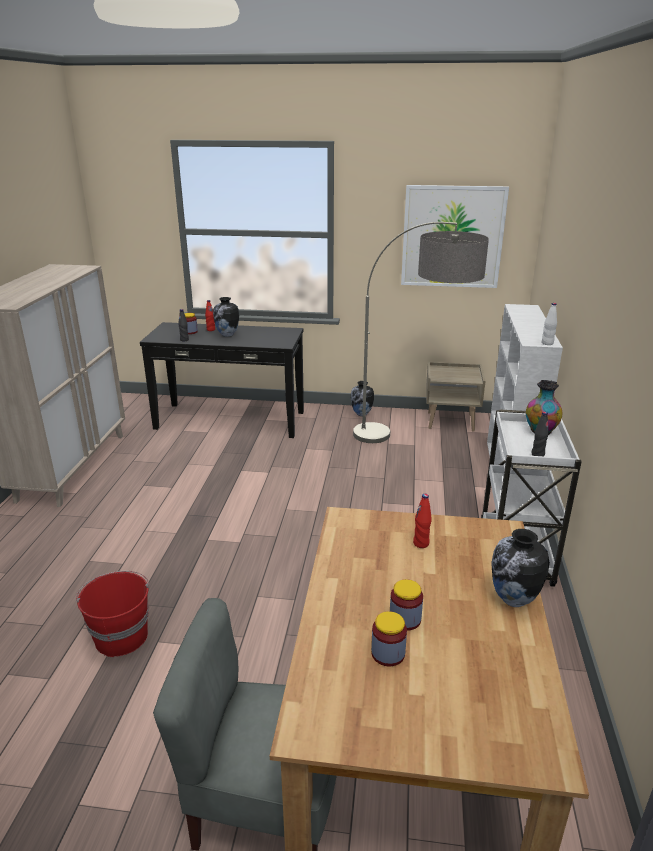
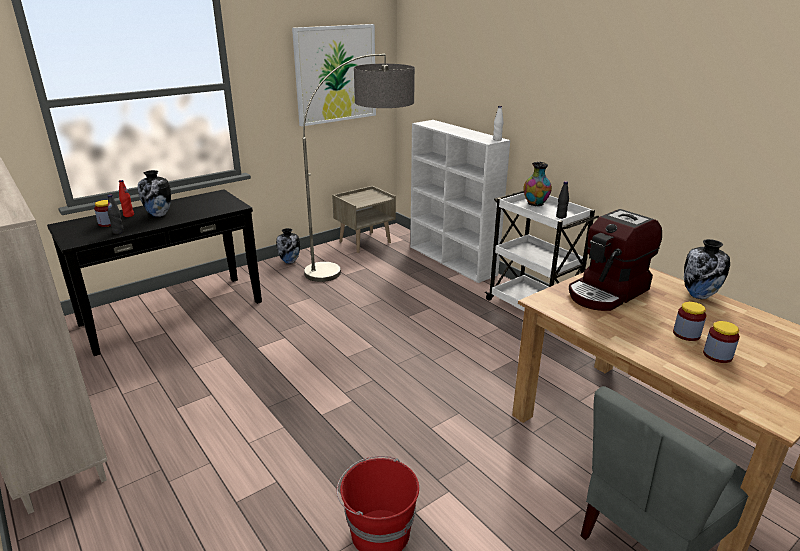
camera: 45 degrees left, 0 degrees up
(421, 543) = (608, 292): red bottle -> coffee machine

